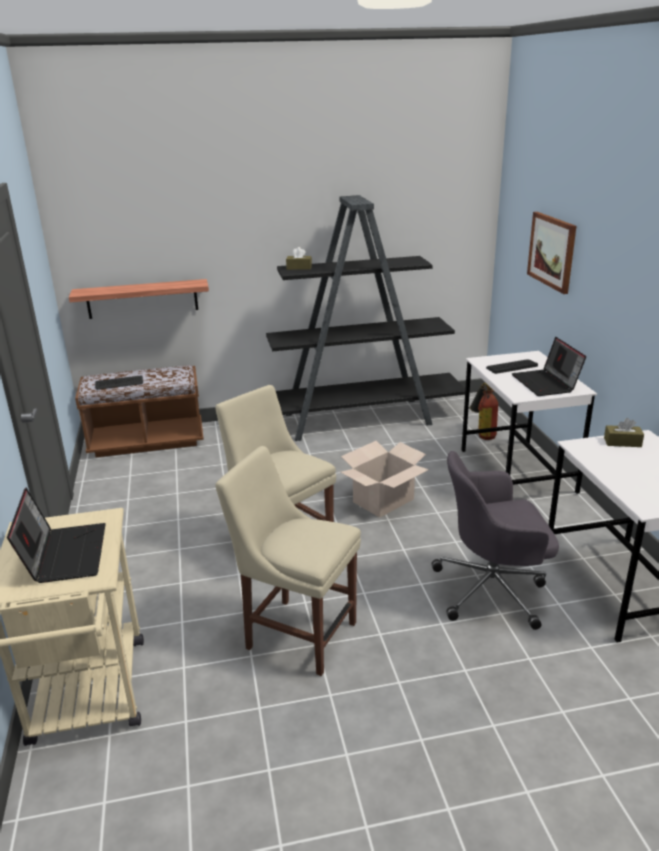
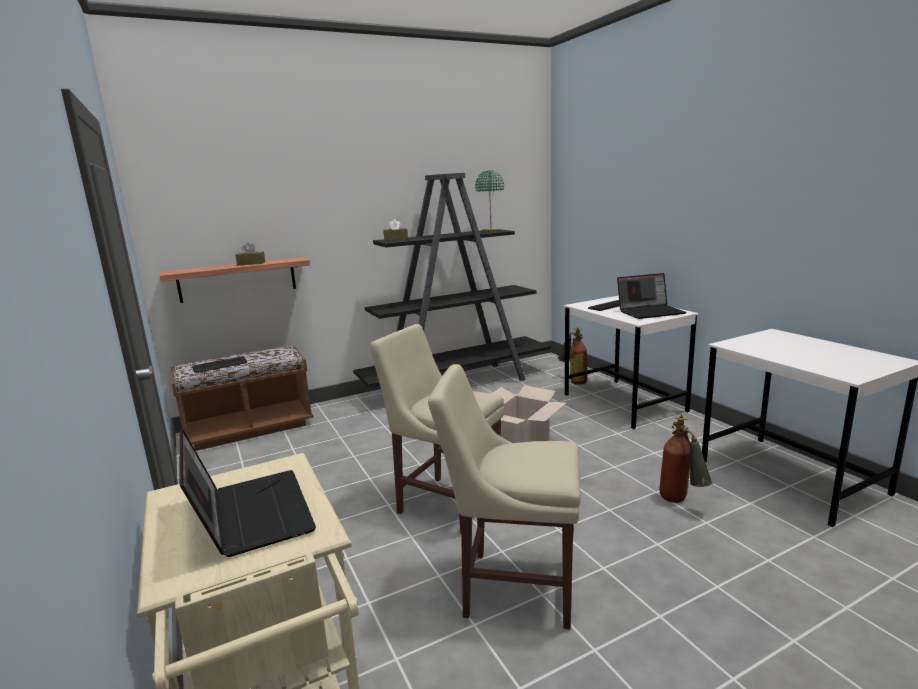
camera: 15 degrees left, 10 degrees down
(410, 258) = (491, 230): none -> green table lamp
(492, 590) = (681, 502): grey office chair -> fire extinguisher
(546, 383) = (650, 312): laptop -> laptop turned 75 degrees counterclockwise
(552, 251) = (621, 206): picture -> none
(622, 442) = (763, 338): brown tissue box -> brown tissue box (251, 263)

